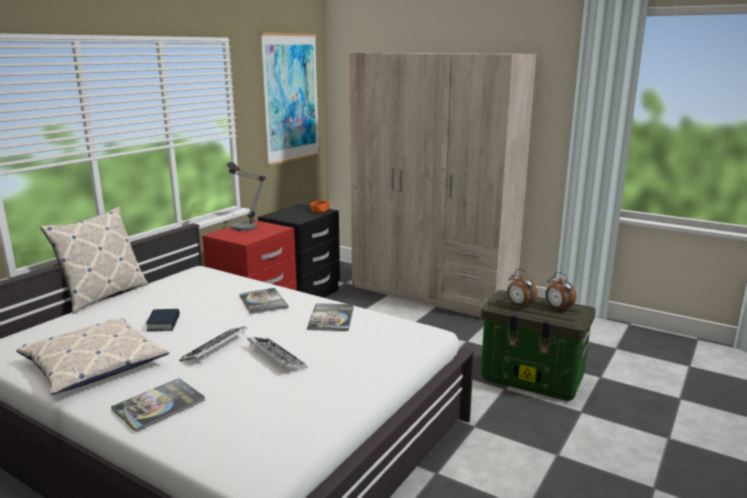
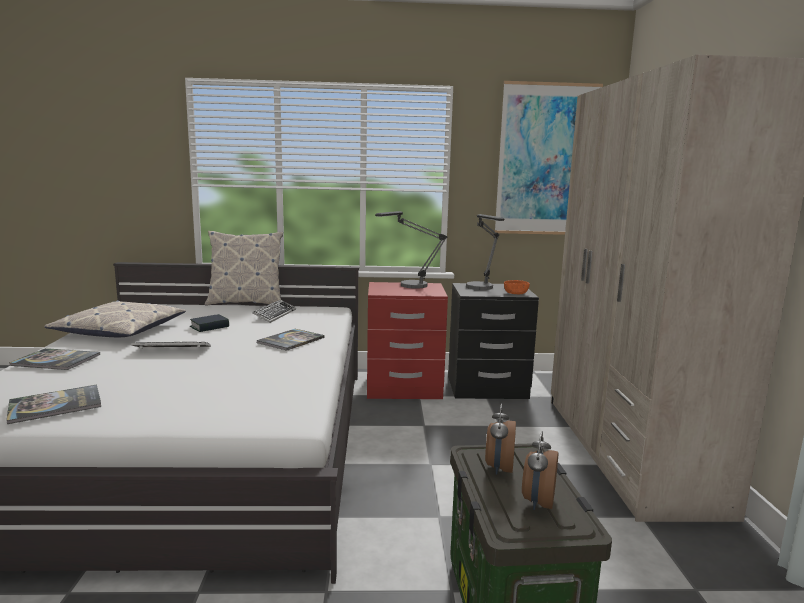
camera: 55 degrees right, 5 degrees down
(275, 357) = (170, 372): keyboard -> keyboard (274, 314)
(292, 215) = (482, 289): none -> table lamp
(331, 318) = (283, 370): book -> book (55, 405)

